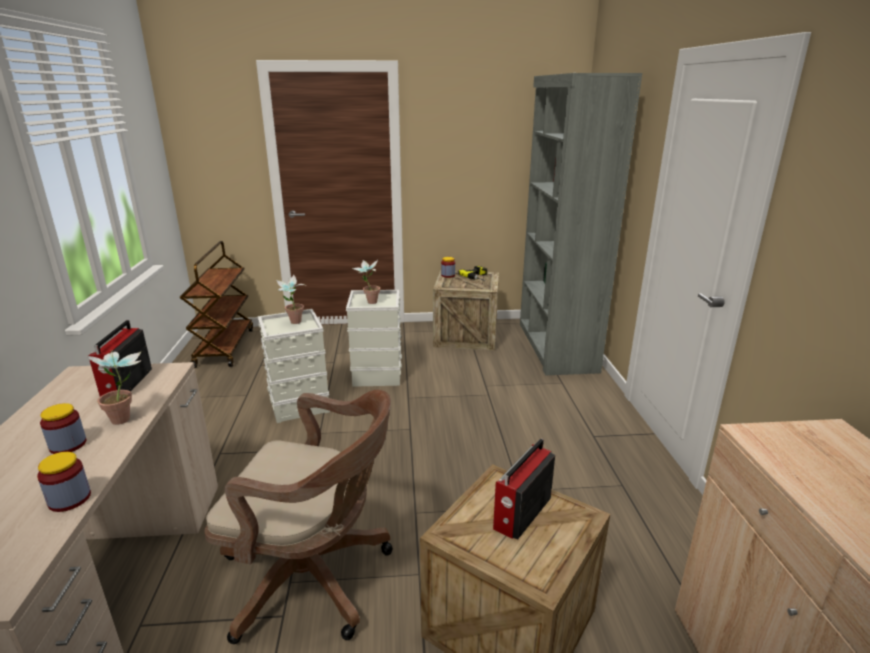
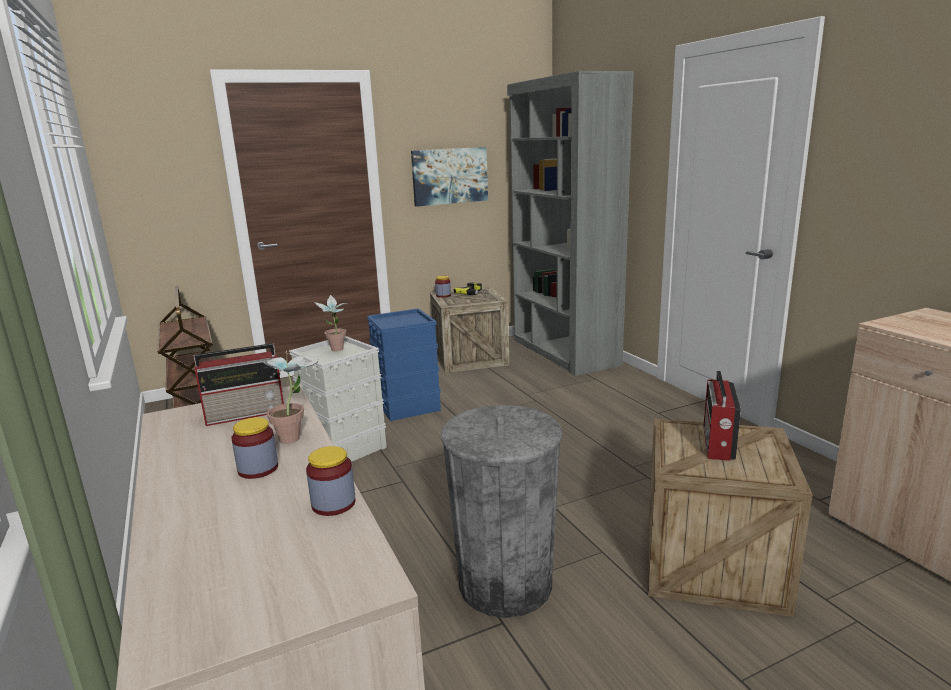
camera: 20 degrees left, 5 degrees down
(126, 384) = (247, 413): radio -> radio turned 90 degrees counterclockwise
(315, 578) = (505, 583): brown office chair -> grey trash can
(368, 303) = (397, 323): potted plant -> none
(376, 375) = (407, 406): grey storage box -> blue storage box
(470, 163) = (449, 176): none -> picture

